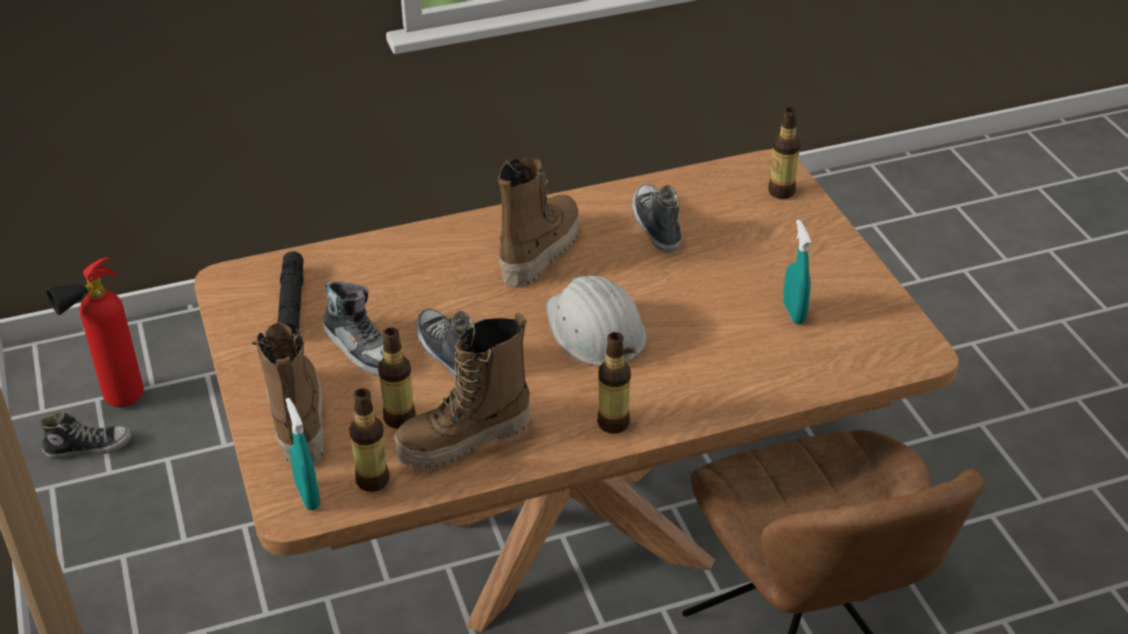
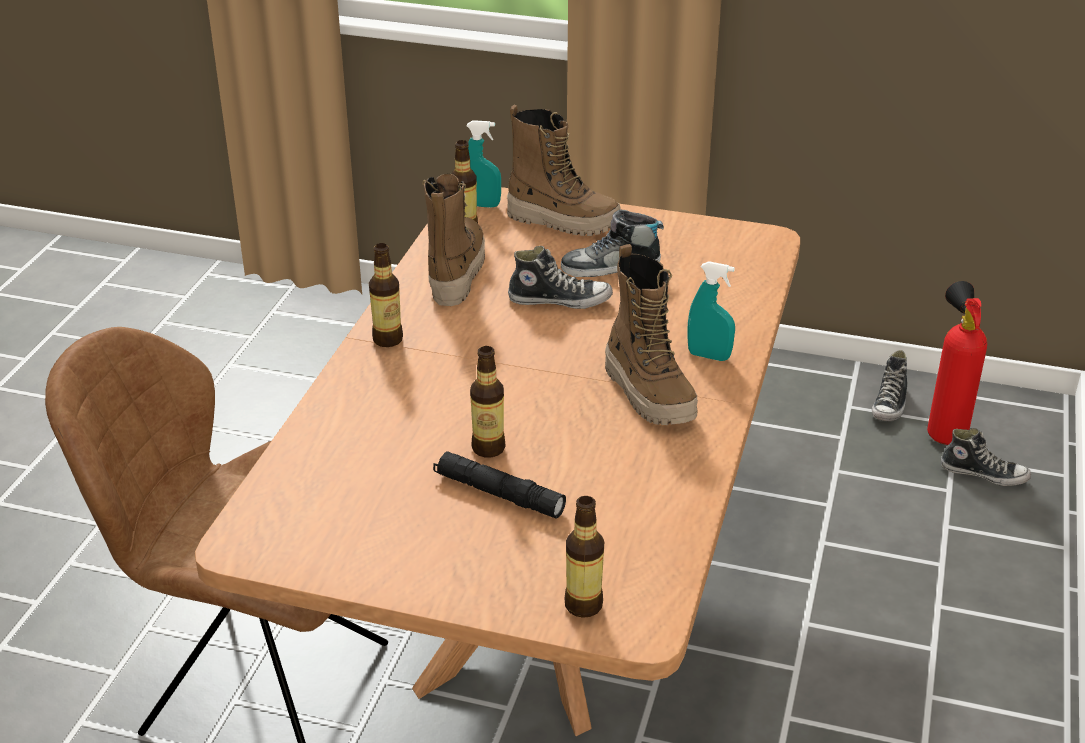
camera: 125 degrees right, 5 degrees down
(291, 304) = (704, 255): black flashlight -> black flashlight (499, 493)
(399, 418) = (513, 257): bottle -> bottle (488, 448)
(595, 330) = (503, 377): white hard hat -> none
(655, 225) = (616, 481): shoe -> shoe (984, 473)
(794, 313) = (388, 498): turquoise spray bottle -> turquoise spray bottle (709, 356)

